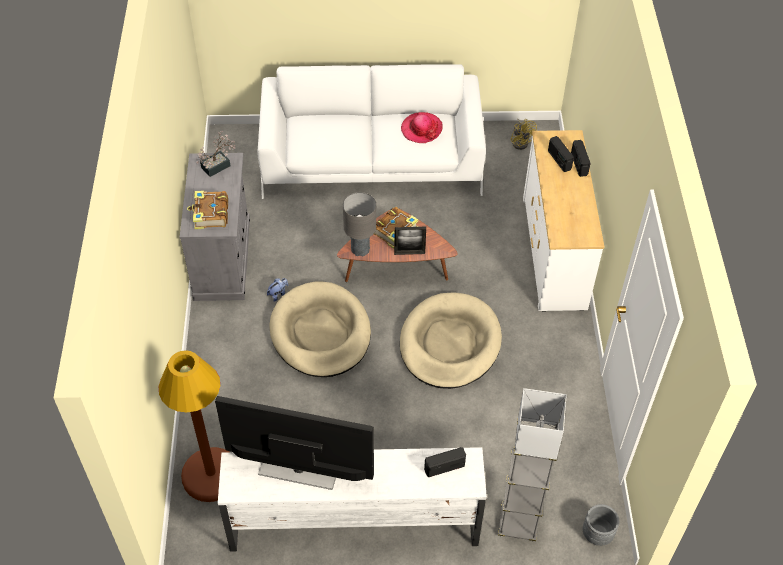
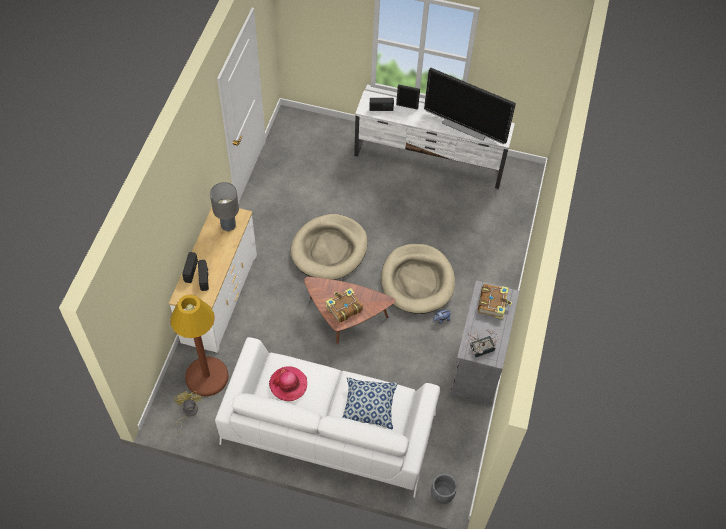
camera: 165 degrees left, 5 degrees up
(211, 475) = (509, 207): brown floor lamp -> brown floor lamp (207, 376)
(330, 130) = (368, 407): none -> pillow
(360, 250) = (376, 300): grey table lamp -> grey table lamp (228, 225)
(409, 253) = (340, 287): picture frame -> picture frame (407, 106)
(518, 523) = (334, 137): grey floor lamp -> none
(597, 534) = (293, 121): grey planter -> grey planter (442, 494)

